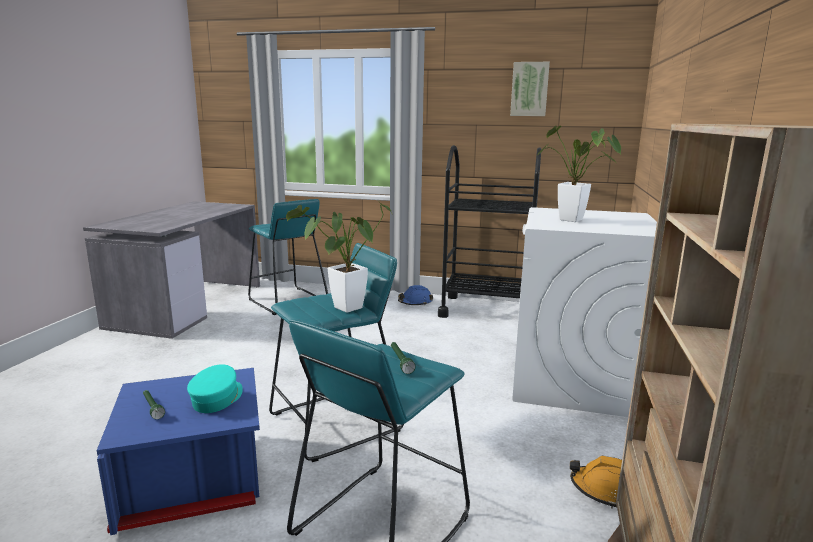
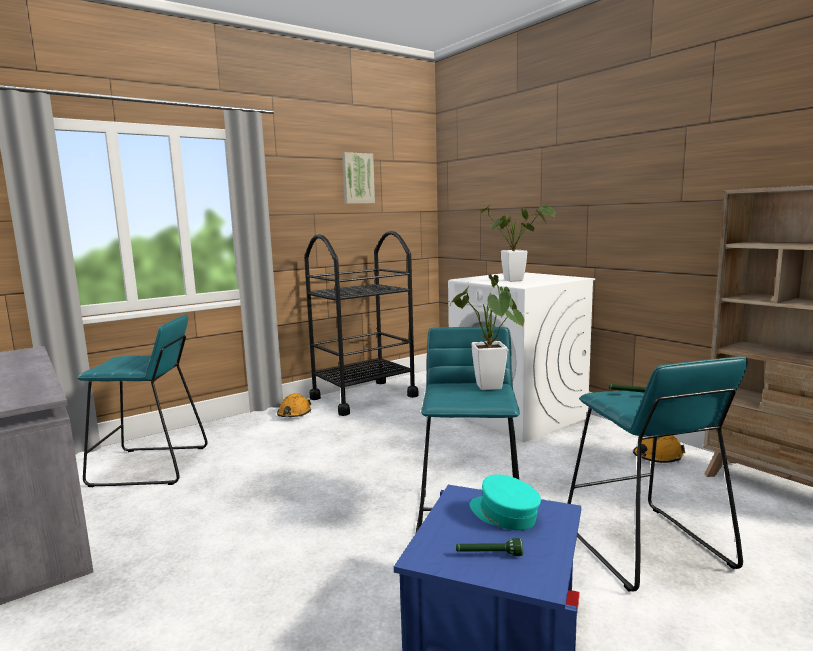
camera: 50 degrees left, 5 degrees down
(415, 302) = (294, 414): blue hard hat -> orange hard hat

